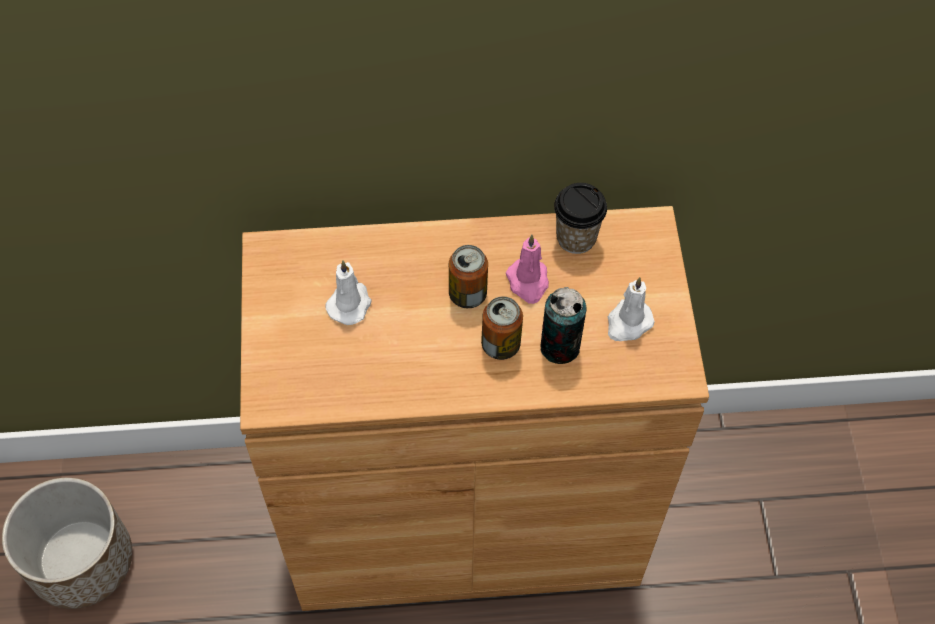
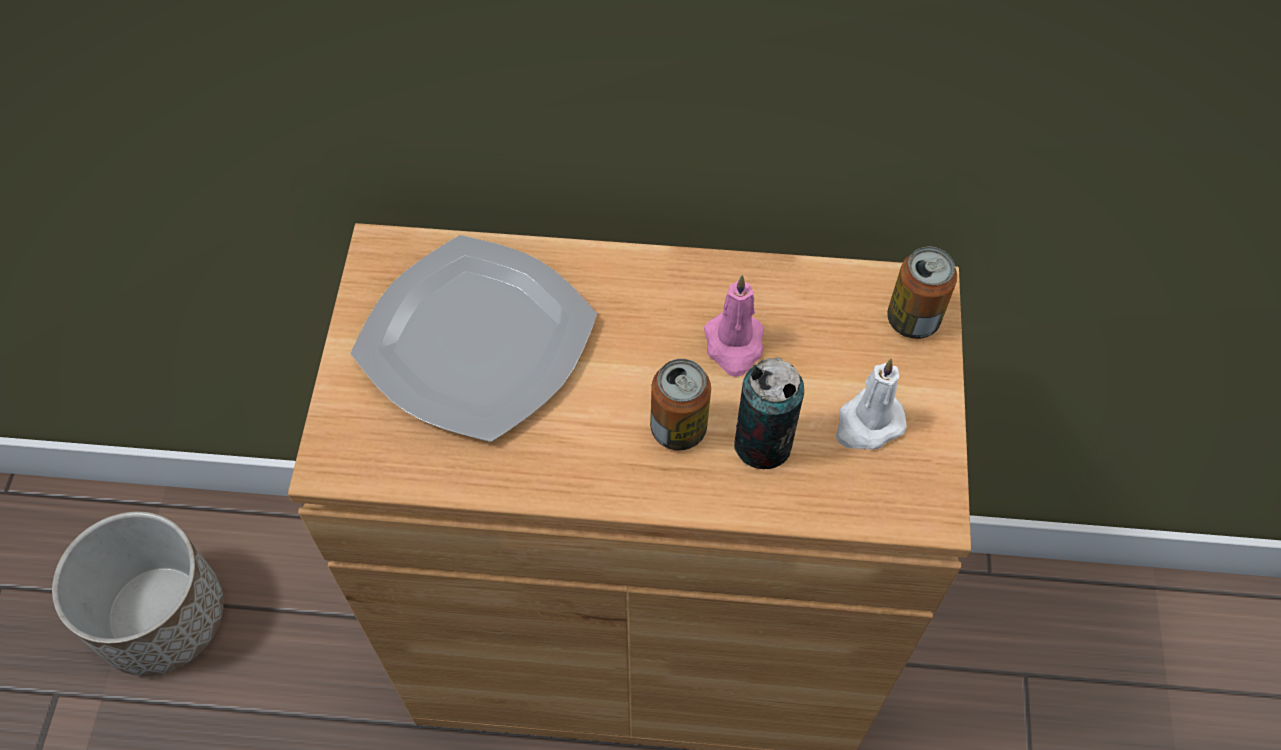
camera: 10 degrees right, 0 degrees up
(350, 303) = (479, 340): white candle -> plate
(467, 294) = (645, 350): can -> can (913, 319)
(576, 238) = (813, 292): cup -> none

